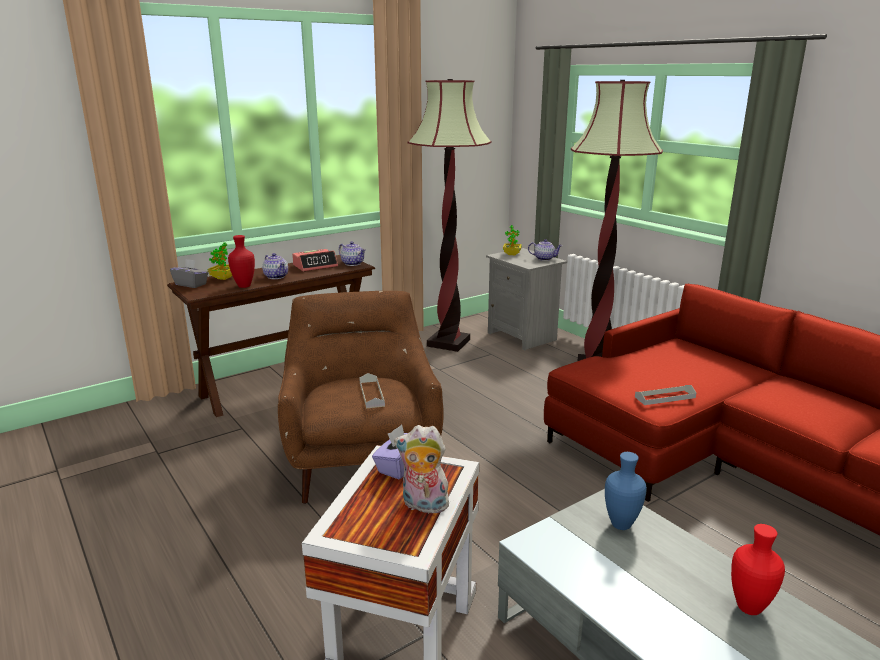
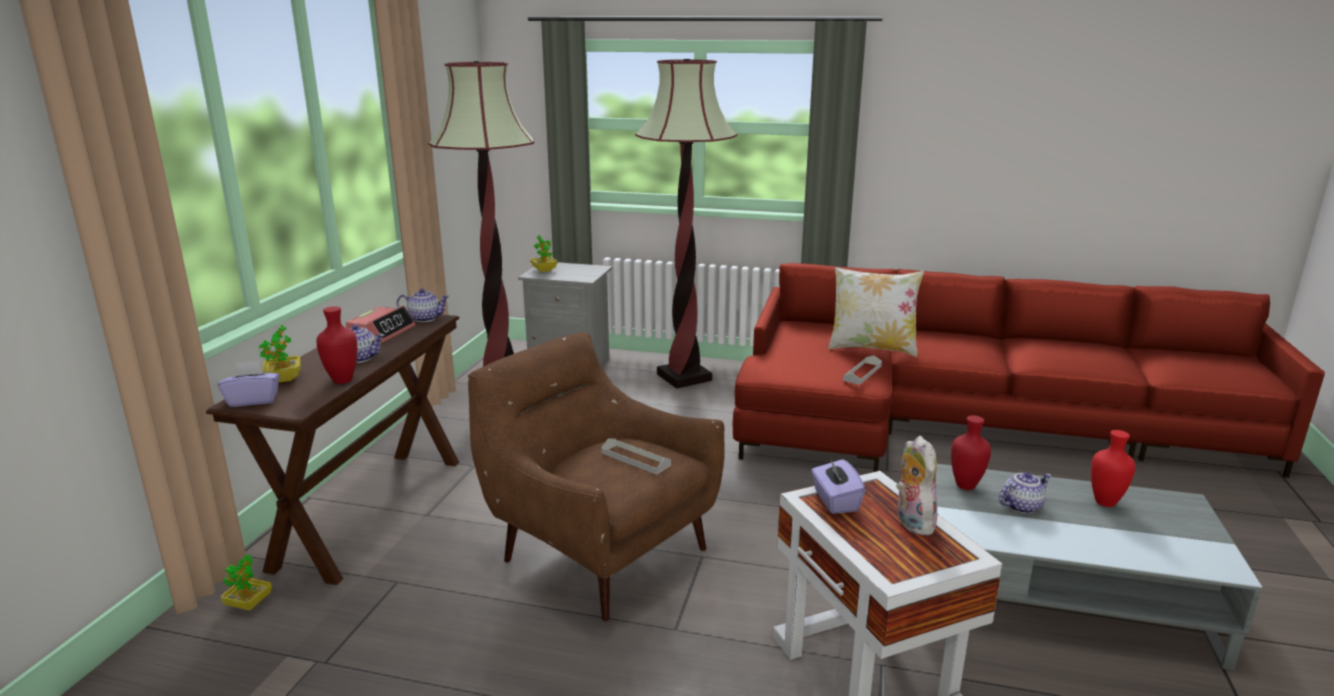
camera: 40 degrees left, 0 degrees up
(172, 409) = (249, 604): none -> potted plant
(191, 284) = (253, 400): grey tissue box -> purple tissue box
(423, 506) = (911, 522): plush toy -> plush toy turned 105 degrees clockwise
(544, 258) = (587, 268): teapot -> teapot (1021, 506)
(622, 525) = (967, 486): blue vase -> red vase
(716, 381) = (872, 348): none -> pillow

